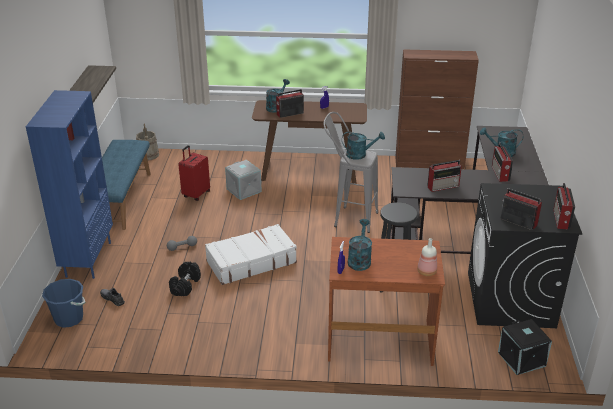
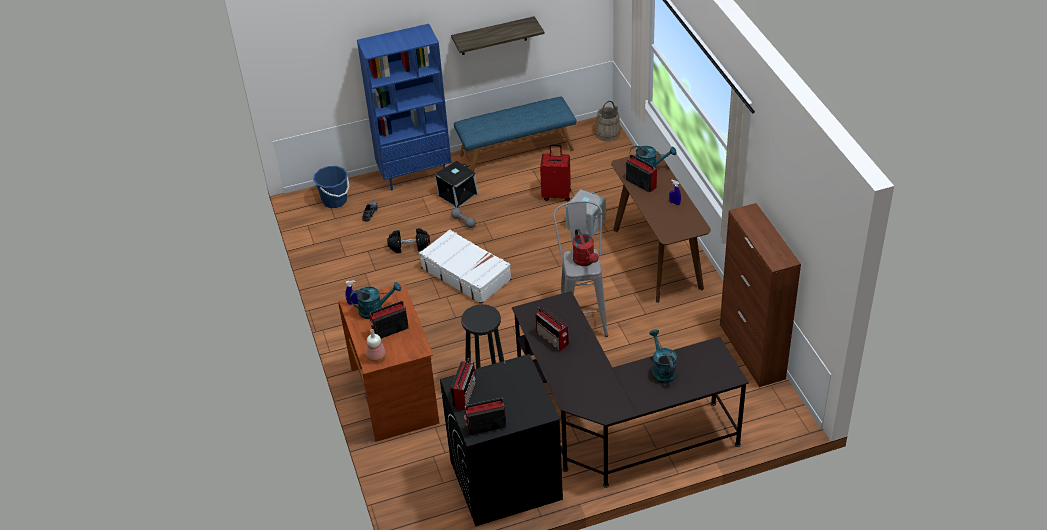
camera: 70 degrees right, 10 degrees up
(360, 155) = (585, 261): turquoise watering can -> red watering can
(500, 174) = (608, 378): radio -> radio (389, 330)
(522, 359) = (414, 505): black storage box -> black storage box (457, 195)

